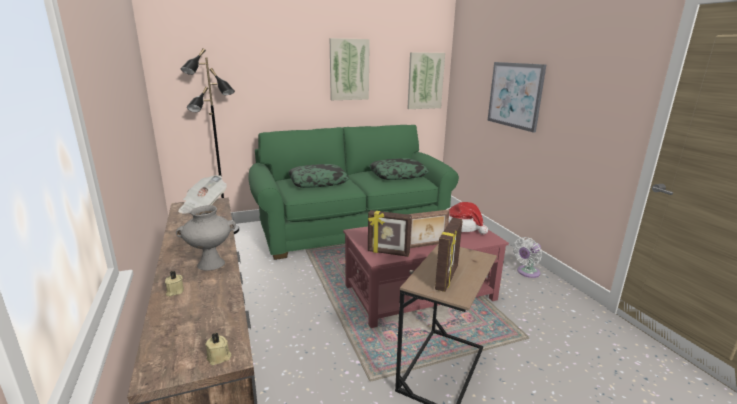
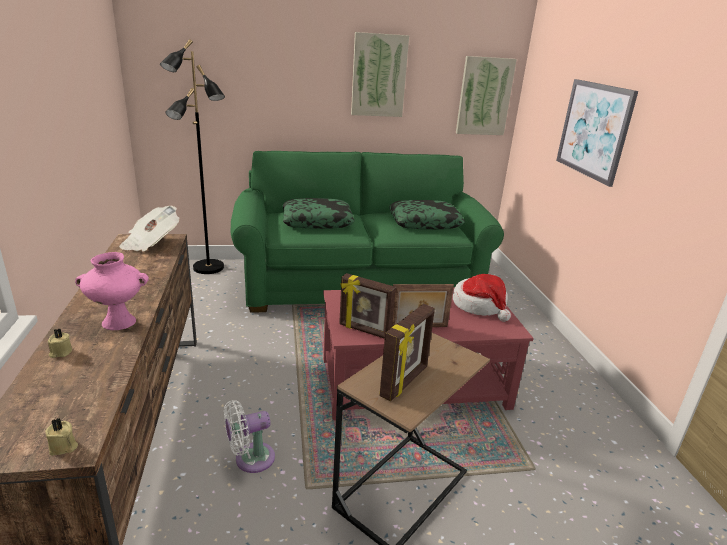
camera: 10 degrees right, 5 degrees up
(210, 264) = (118, 323): grey vase -> pink vase
(526, 272) = (570, 377): white fan -> white fan (250, 459)

